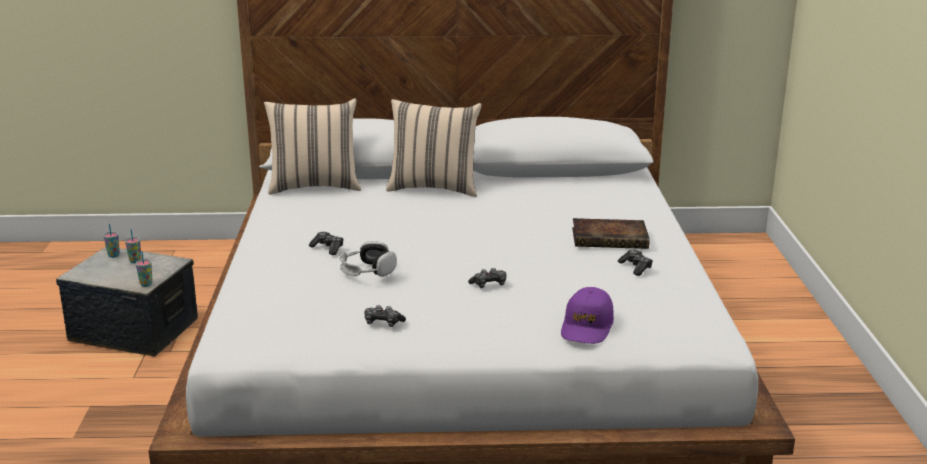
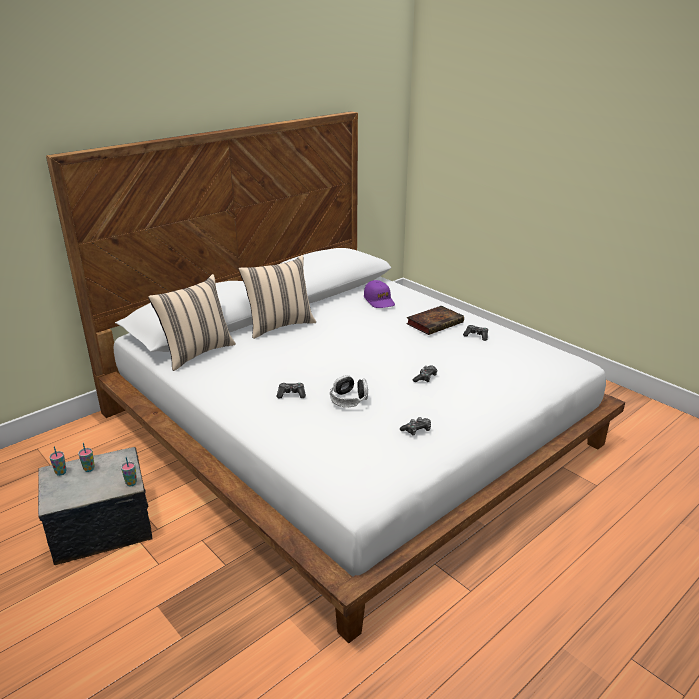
camera: 40 degrees left, 5 degrees up
(587, 326) = (516, 381): purple cap -> purple cap (379, 300)

